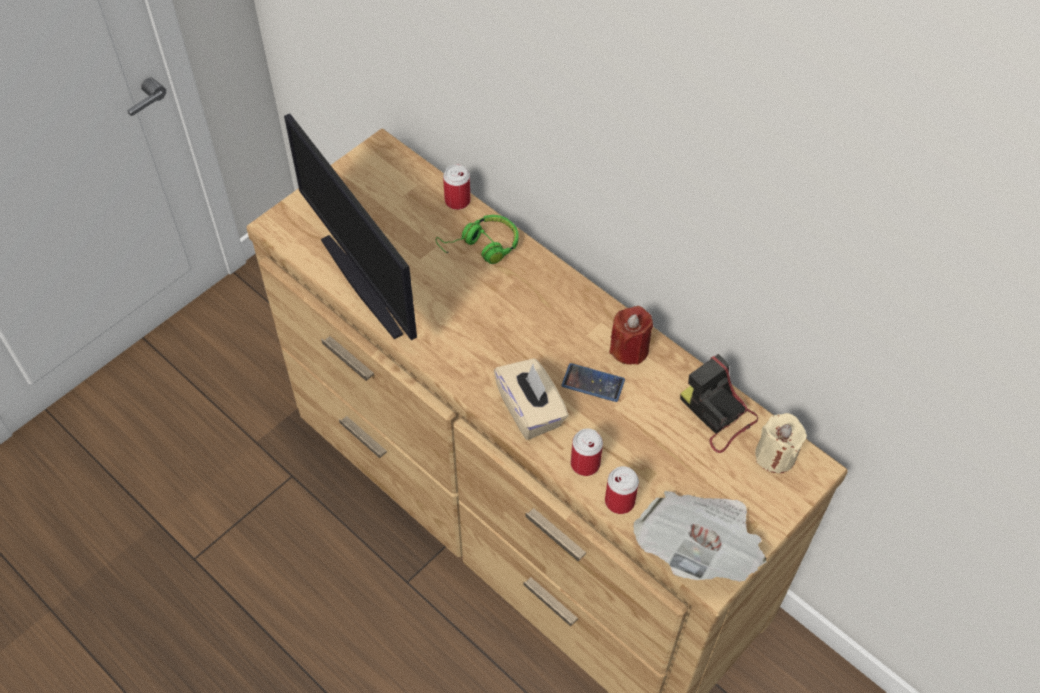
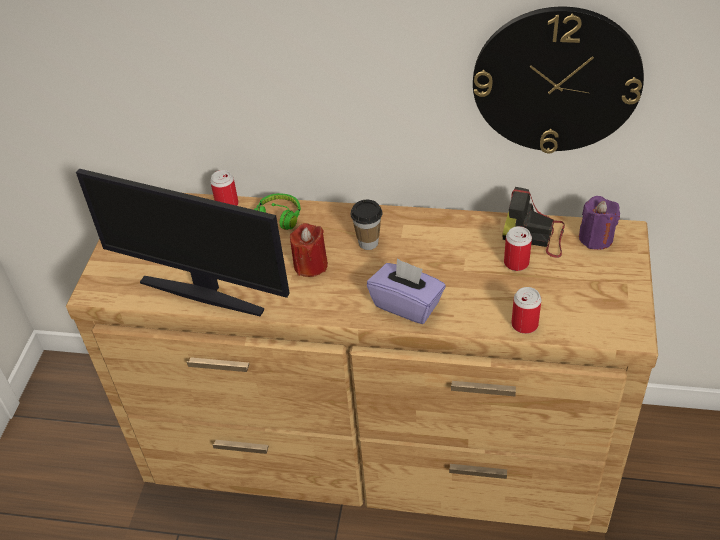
camera: 30 degrees left, 10 degrees down
(530, 410) = (407, 304): beige tissue box -> purple tissue box
(551, 322) = (368, 243): none -> cup
(585, 463) = (478, 315): can -> can (516, 263)
(593, 383) = (434, 263): phone -> none
(629, 349) = (439, 229): red candle -> red candle (310, 265)
(699, 549) = (605, 321): newspaper -> none
(775, 455) = (596, 238): beige candle -> purple candle
(789, 276) = (556, 80): none -> wall clock

